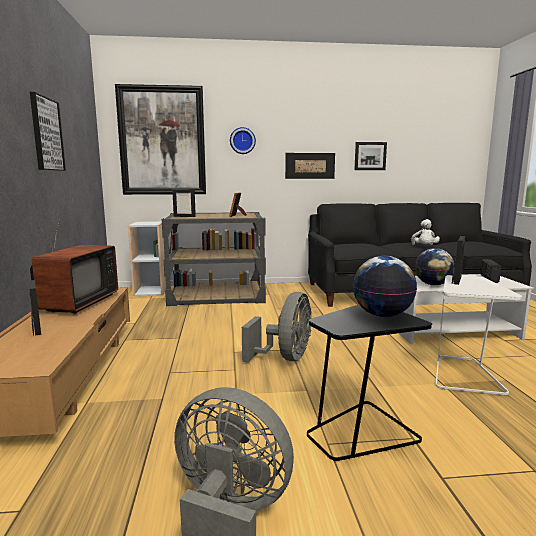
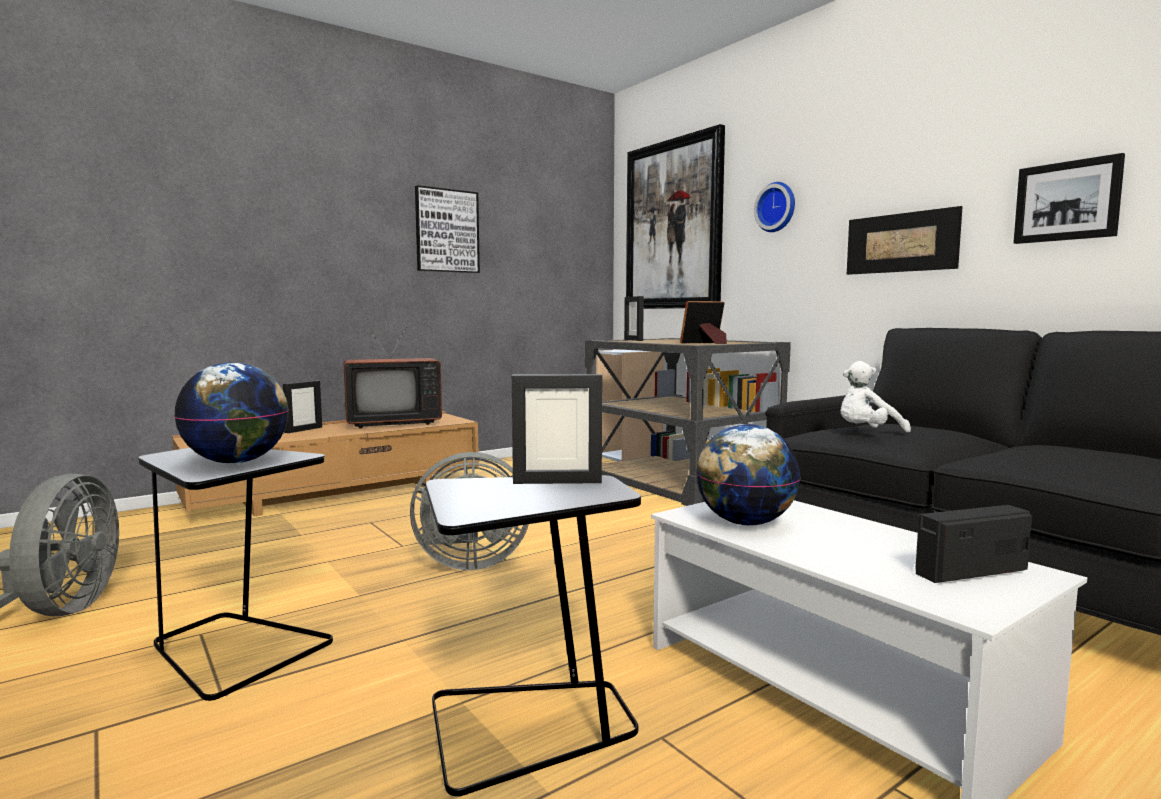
camera: 60 degrees right, 5 degrees down
(424, 247) = (1041, 459): white plush toy -> white plush toy (867, 433)
(463, 375) = (529, 726): white side table -> black side table

